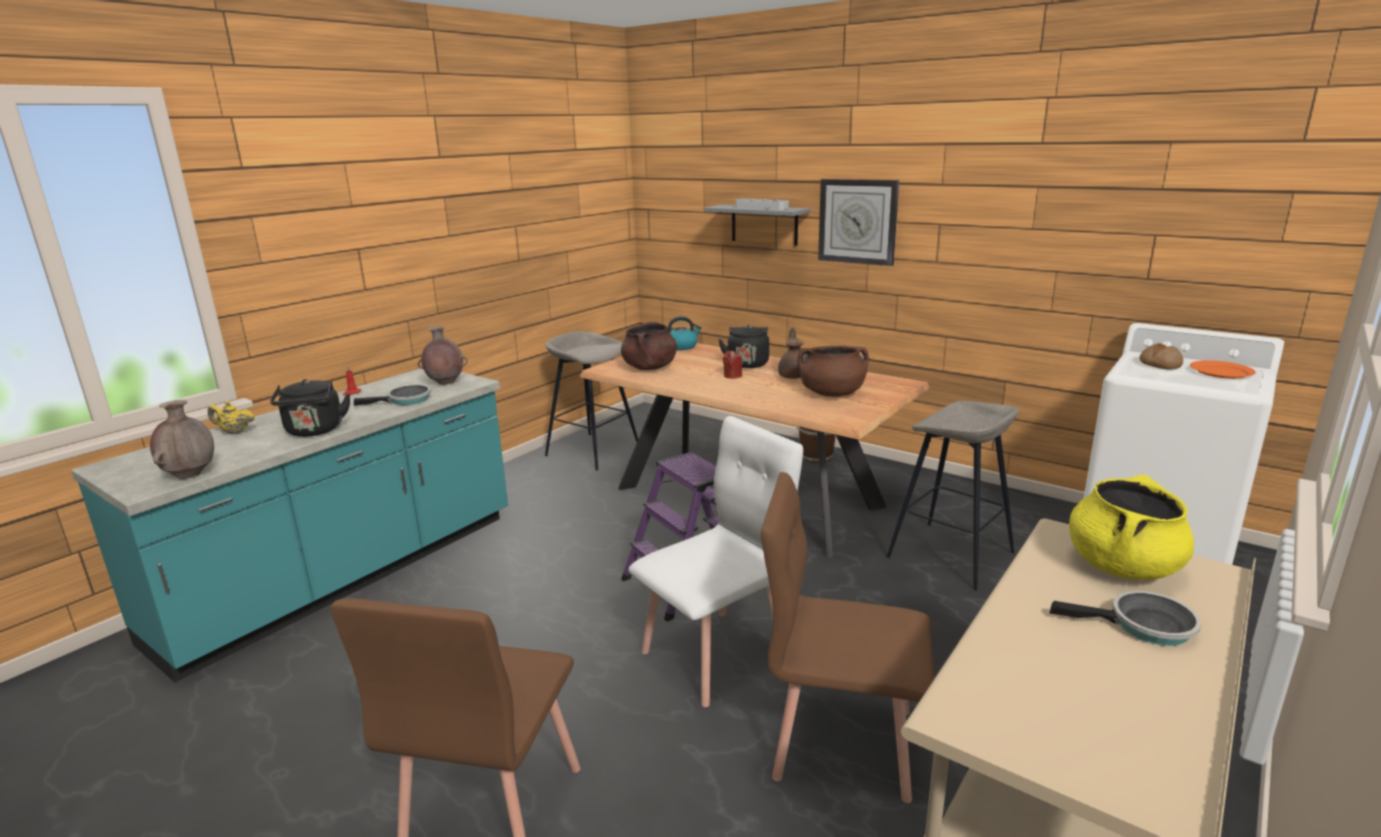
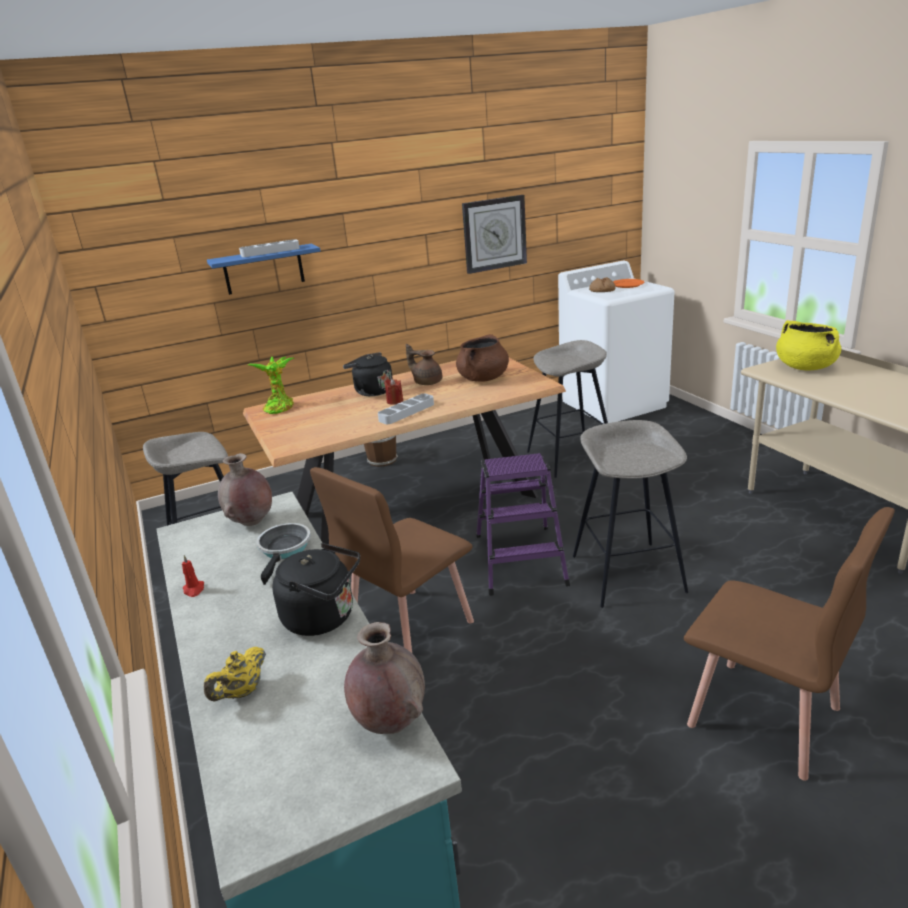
camera: 60 degrees left, 5 degrees up
(649, 367) = (319, 428): brown cooking pot -> none
(682, 346) = (279, 407): kettle -> potted plant
(711, 385) = (406, 412): none -> grey tray
(716, 655) = (628, 573): white chair -> grey stool
(764, 224) = (263, 269): grey shelf -> blue shelf
(842, 742) = (741, 550): brown chair -> brown chair (409, 628)
(858, 221) = (359, 246): wall clock -> wall clock (494, 234)
(1144, 626) = (863, 377): frying pan -> none

